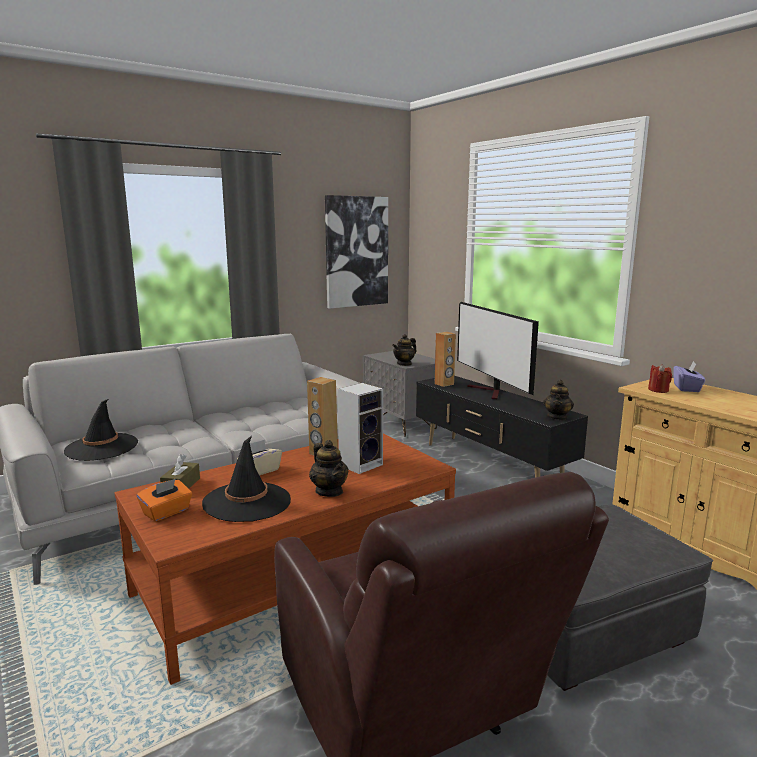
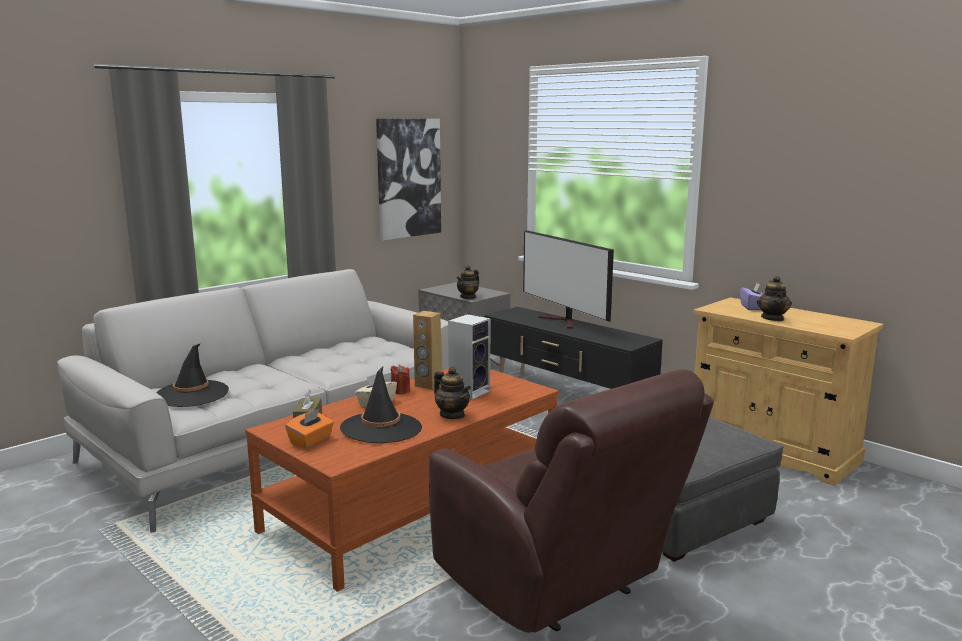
camera: 10 degrees left, 0 degrees up
(444, 384) = (514, 316): brown speaker -> none
(557, 417) = (635, 342): teapot -> teapot (772, 318)
(658, 390) = (728, 310): red candle -> red candle (400, 391)

